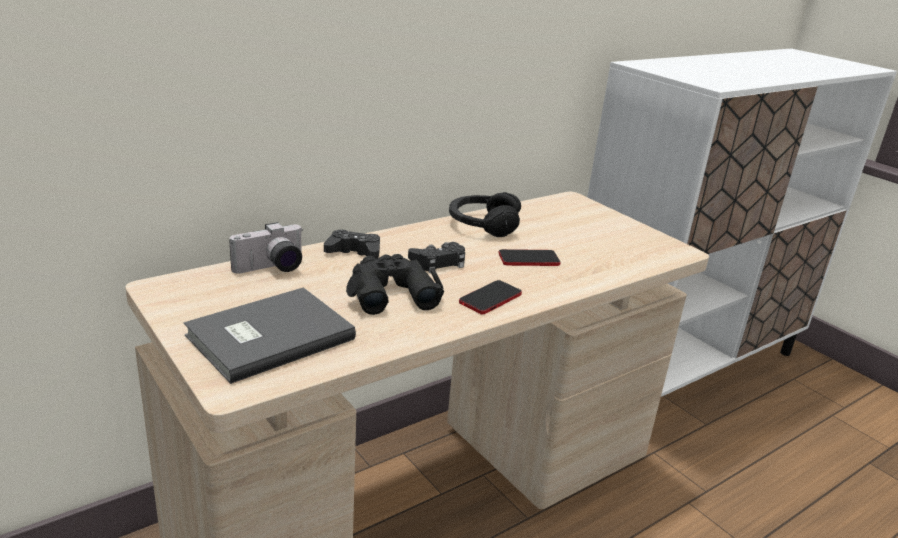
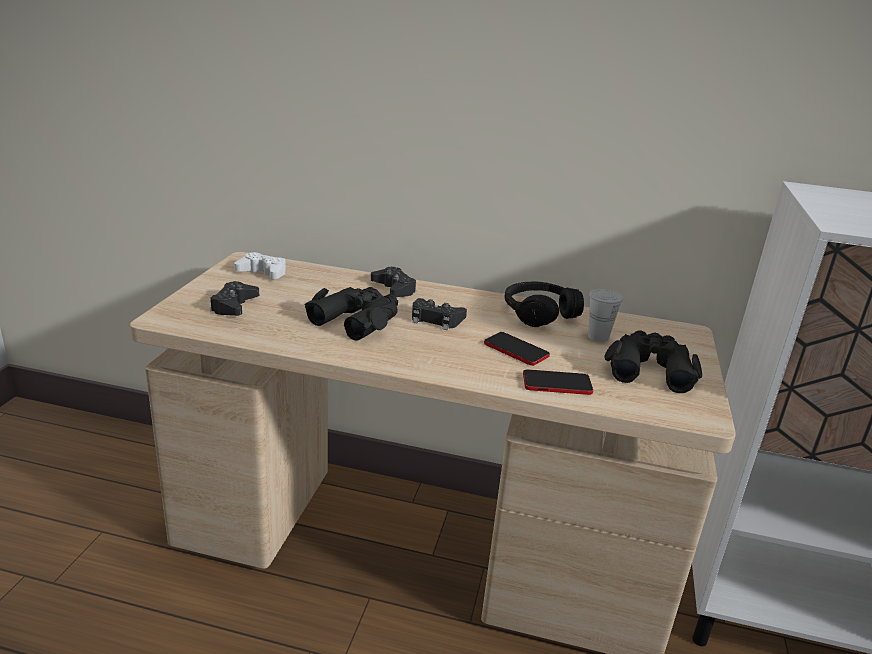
camera: 50 degrees right, 0 degrees up
(210, 291) = (263, 272): none -> white game controller
(266, 336) = (234, 305): grey book -> black game controller
(272, 268) = (321, 276): camera -> none
(490, 298) = (414, 356): phone -> phone (557, 383)
(544, 226) = (598, 337): none -> white cup
(606, 234) = (650, 368): none -> black binoculars

